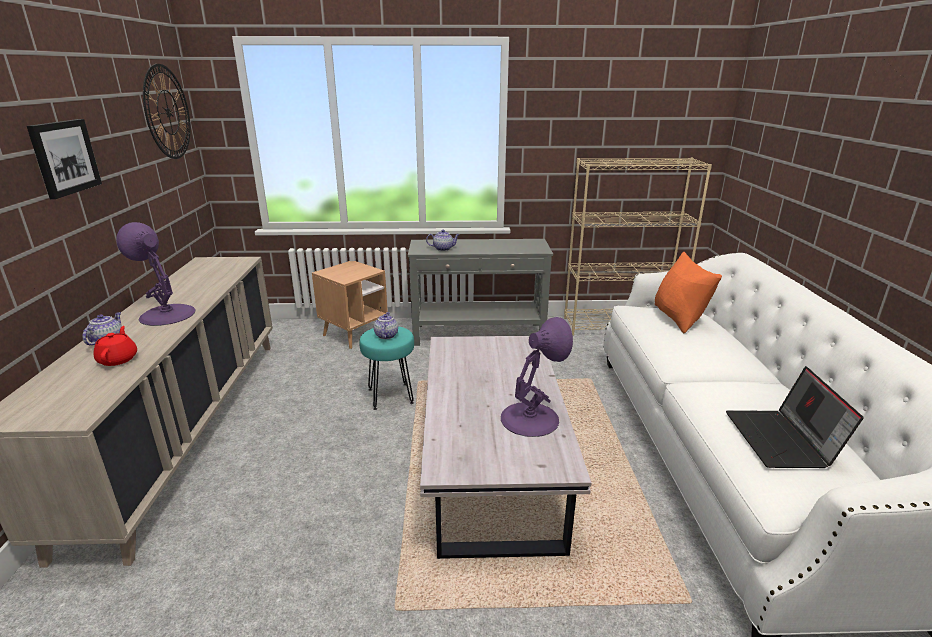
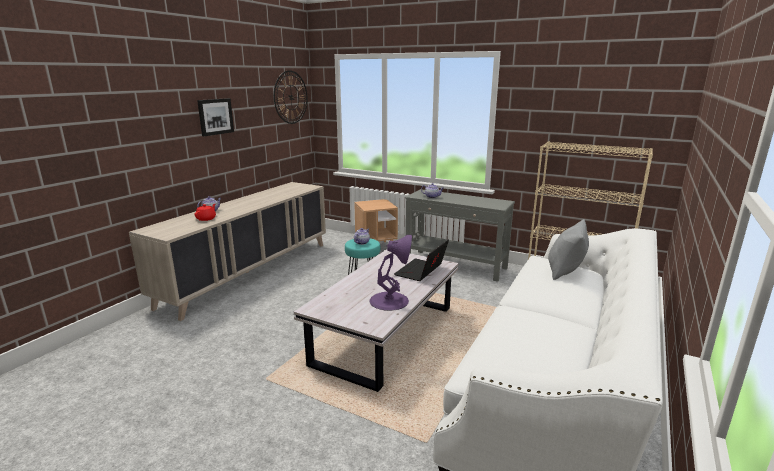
camera: 30 degrees right, 5 degrees down
(166, 314) = (246, 205): purple table lamp -> none
(678, 318) = (565, 271): orange pillow -> grey pillow
(782, 440) = (523, 350): laptop -> laptop (421, 271)

